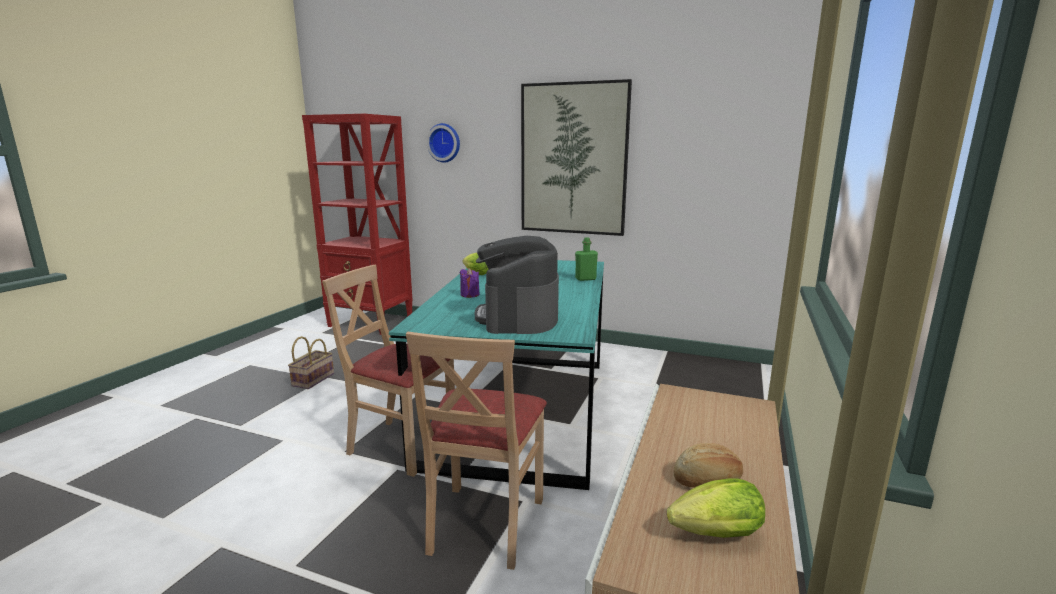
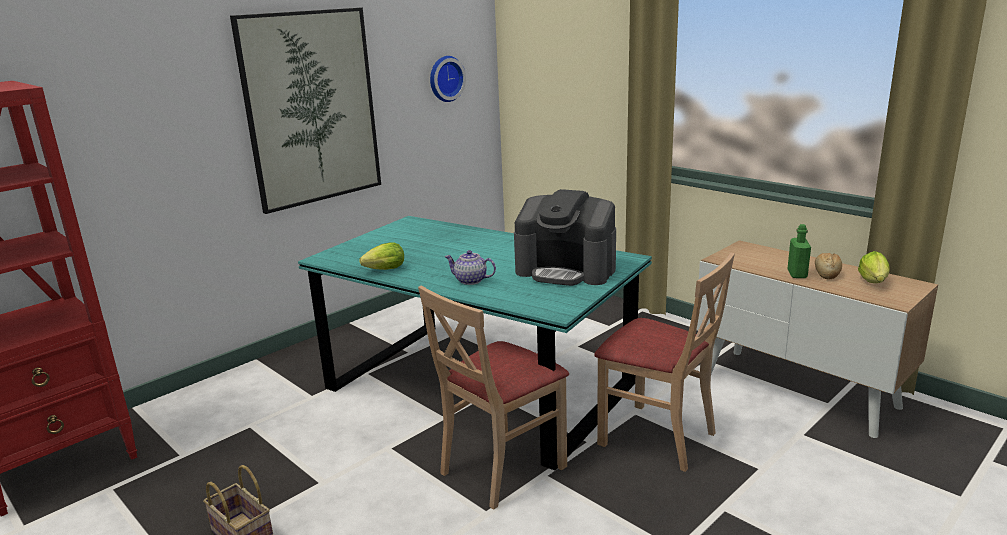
camera: 65 degrees left, 5 degrees up
(444, 143) = (111, 115): wall clock -> wall clock (445, 78)
(470, 295) = (471, 280): purple candle -> teapot
(585, 279) = (468, 231): green bottle -> green bottle (797, 274)

